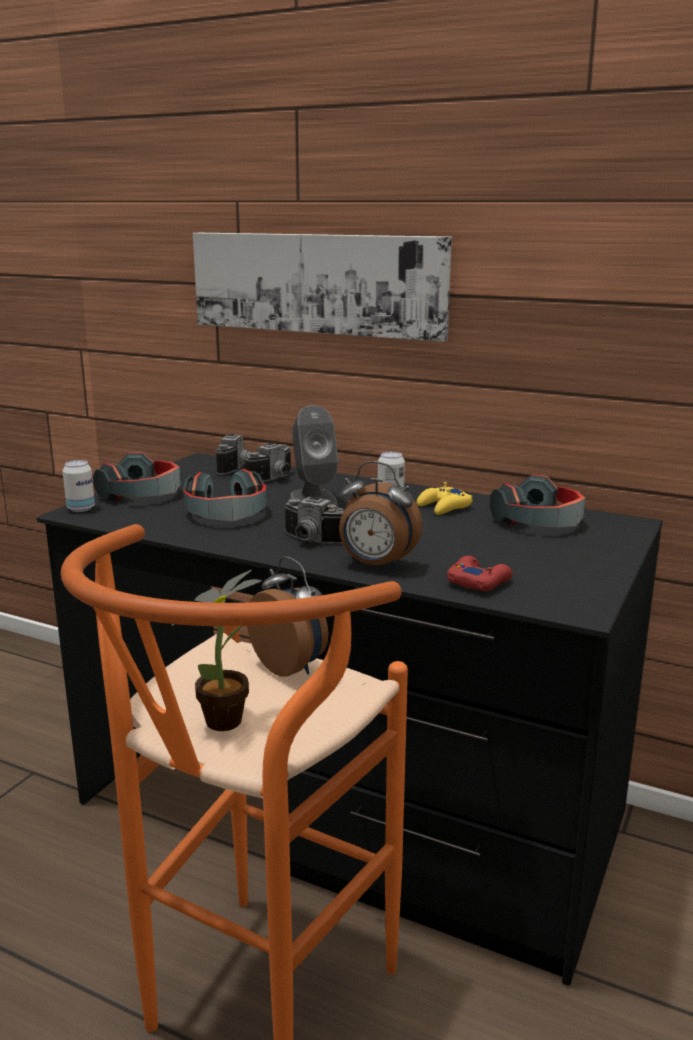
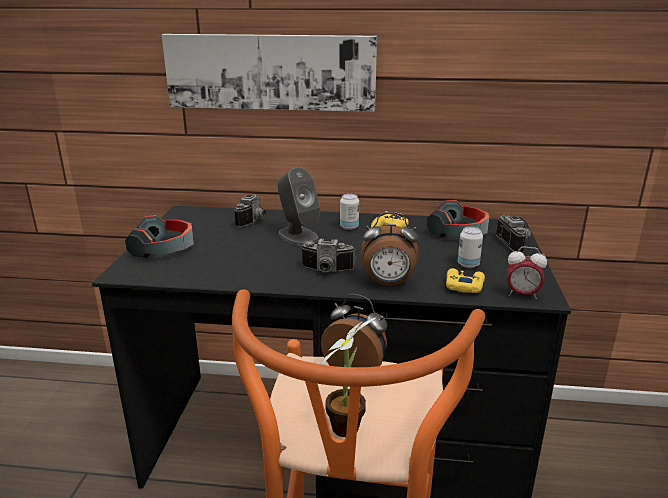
camera: 20 degrees left, 5 degrees up
(81, 508) = (124, 269): can -> can (468, 264)
(227, 514) = (246, 257): headphones -> none
(238, 468) = (218, 215): camera -> camera (515, 244)
(478, 581) = (464, 285): red game controller -> yellow game controller
(552, 603) = (522, 294): none -> alarm clock

